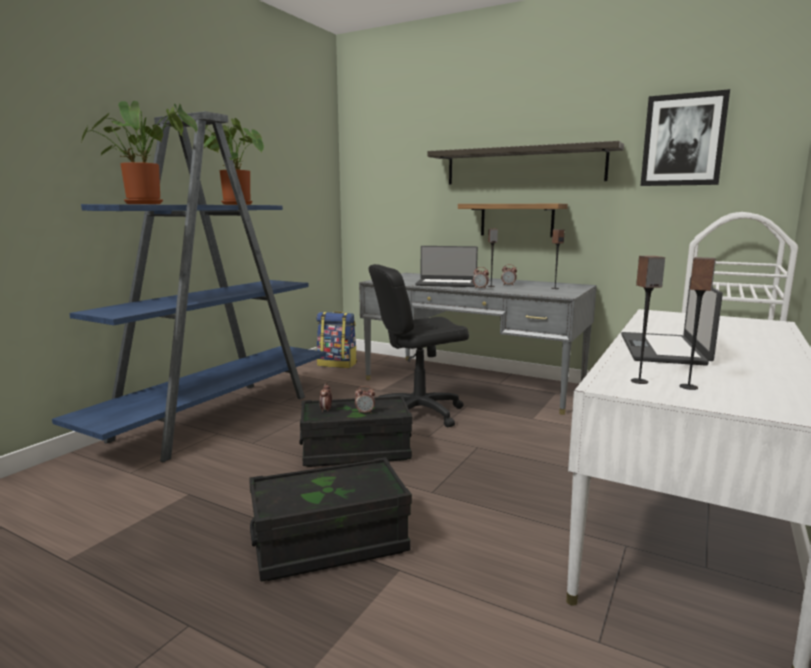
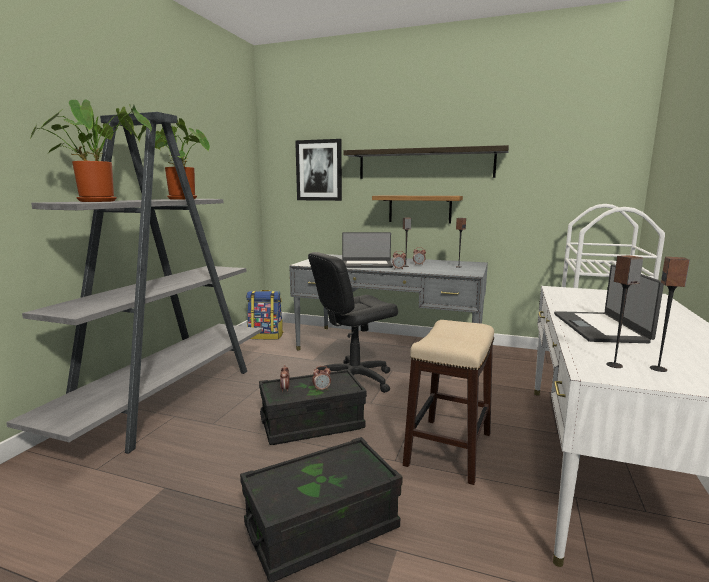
camera: 10 degrees left, 0 degrees up
(217, 416) = (169, 398): blue bookcase -> grey bookcase
(498, 486) = (449, 448): none -> stool
(683, 140) = (556, 145): picture -> picture (319, 170)

